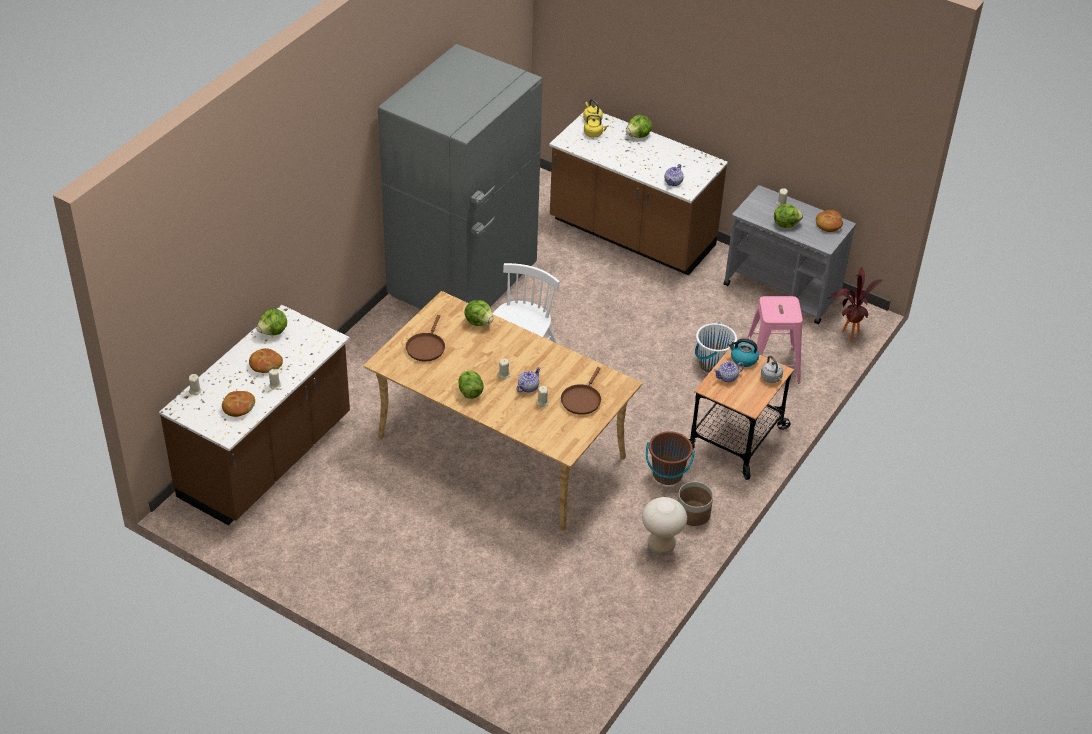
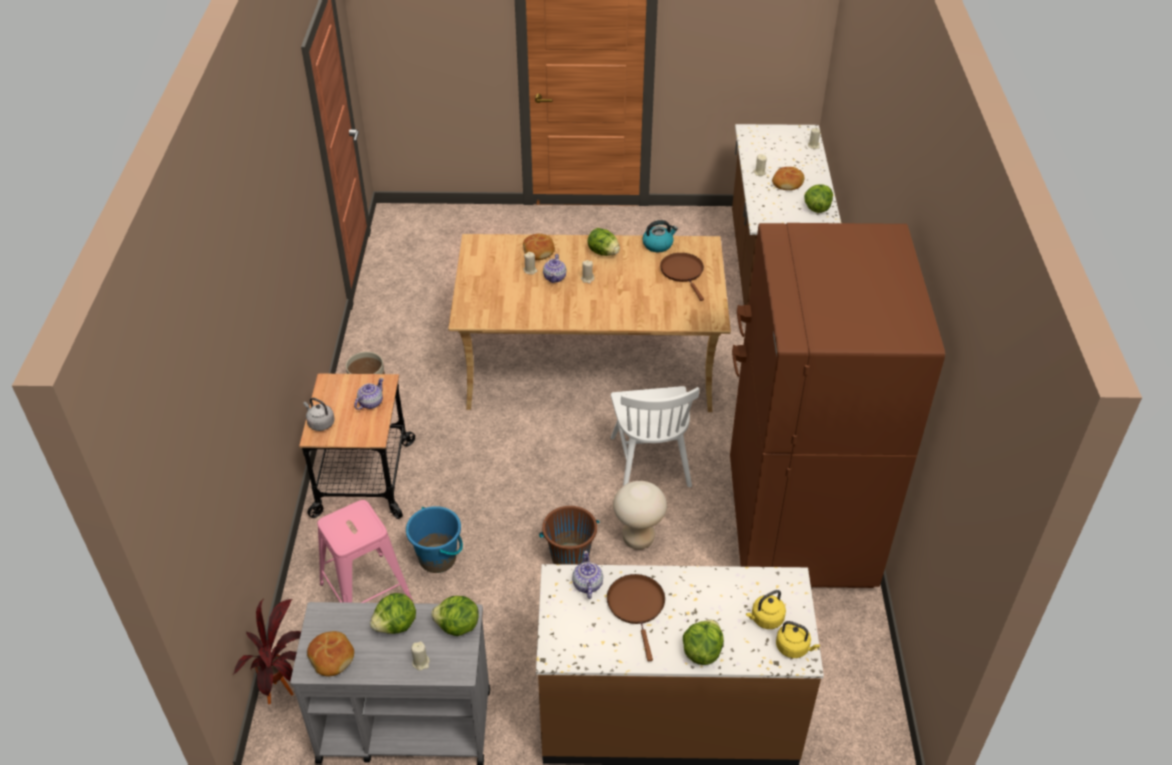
camera: 150 degrees right, 0 degrees up
(238, 407) = (766, 148): bread -> bread (539, 251)
(463, 282) = (798, 524): grey fridge -> brown fridge
(479, 321) = (660, 316): lettuce -> lettuce (457, 626)
(581, 399) = (495, 288): brown frying pan -> brown frying pan (637, 606)
(661, 547) = (382, 347): beige stool -> beige stool (638, 539)
(667, 474) = (414, 411): brown bucket -> brown bucket (570, 557)
(712, 364) = (438, 558): white bucket -> blue bucket
(743, 359) = (363, 431): kettle -> kettle (658, 244)

